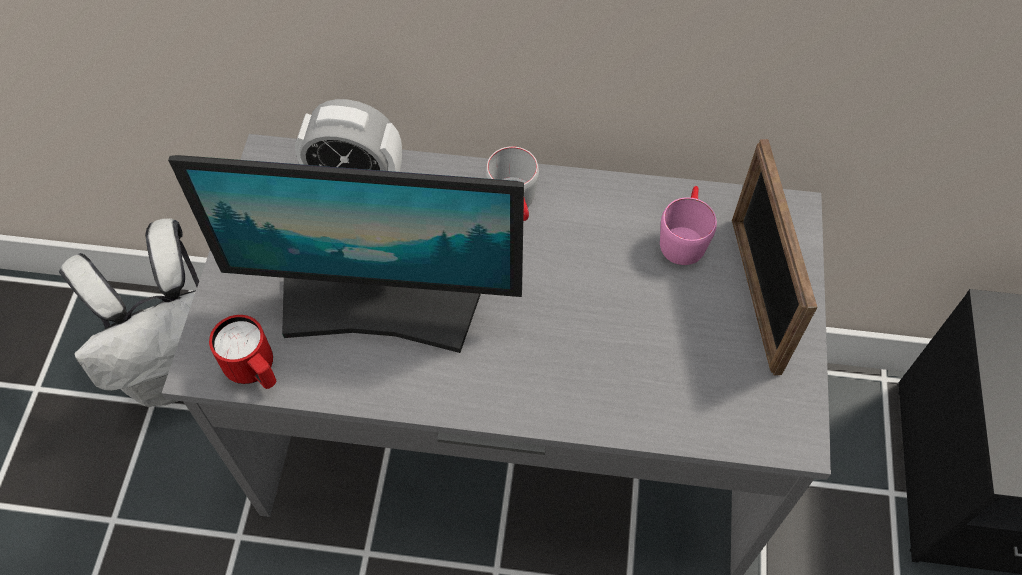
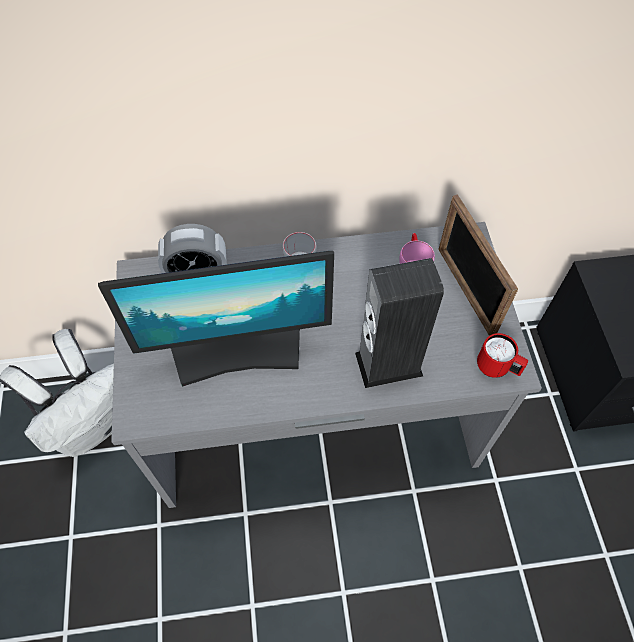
camera: 15 degrees left, 0 degrees up
(255, 371) = (170, 412): red mug -> red mug (497, 368)
(599, 378) = (388, 364): none -> speaker

